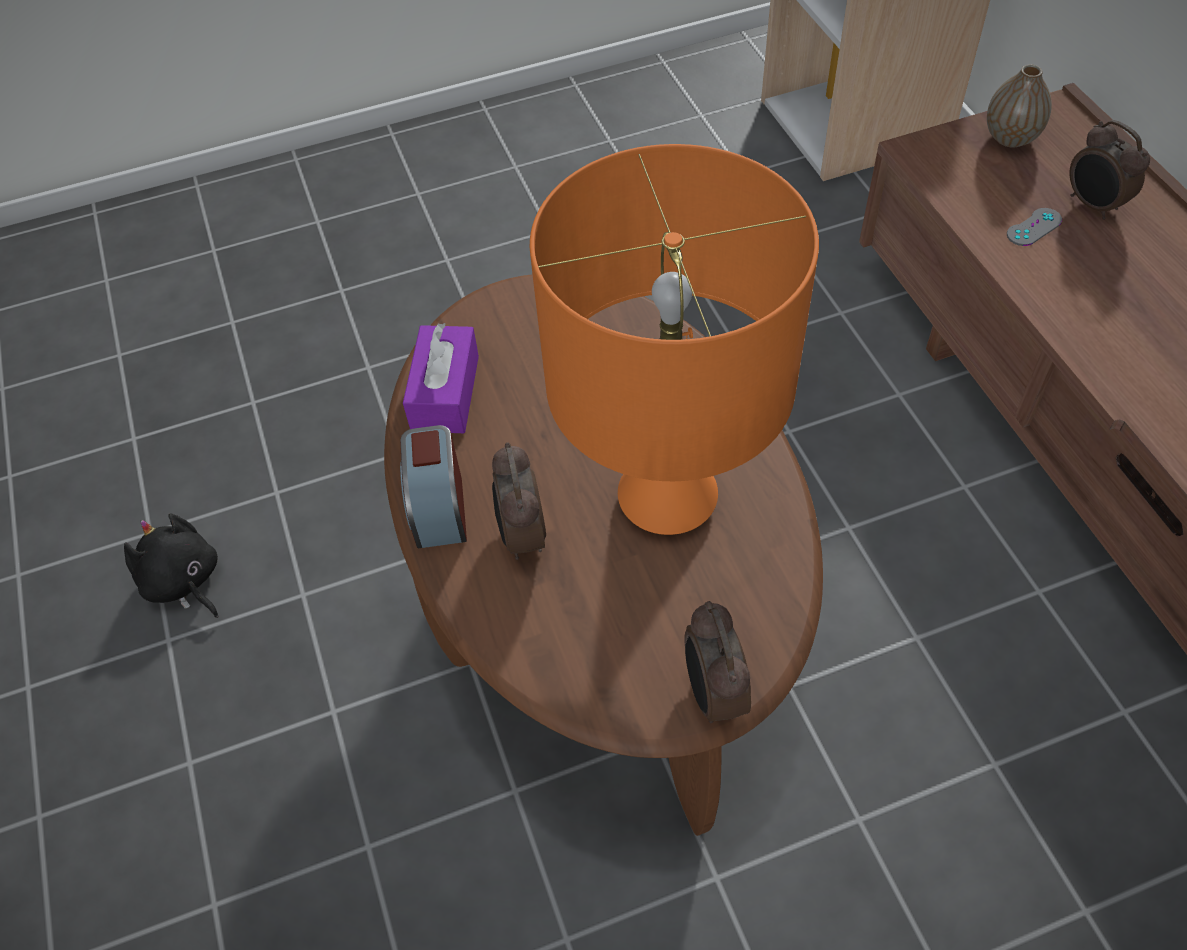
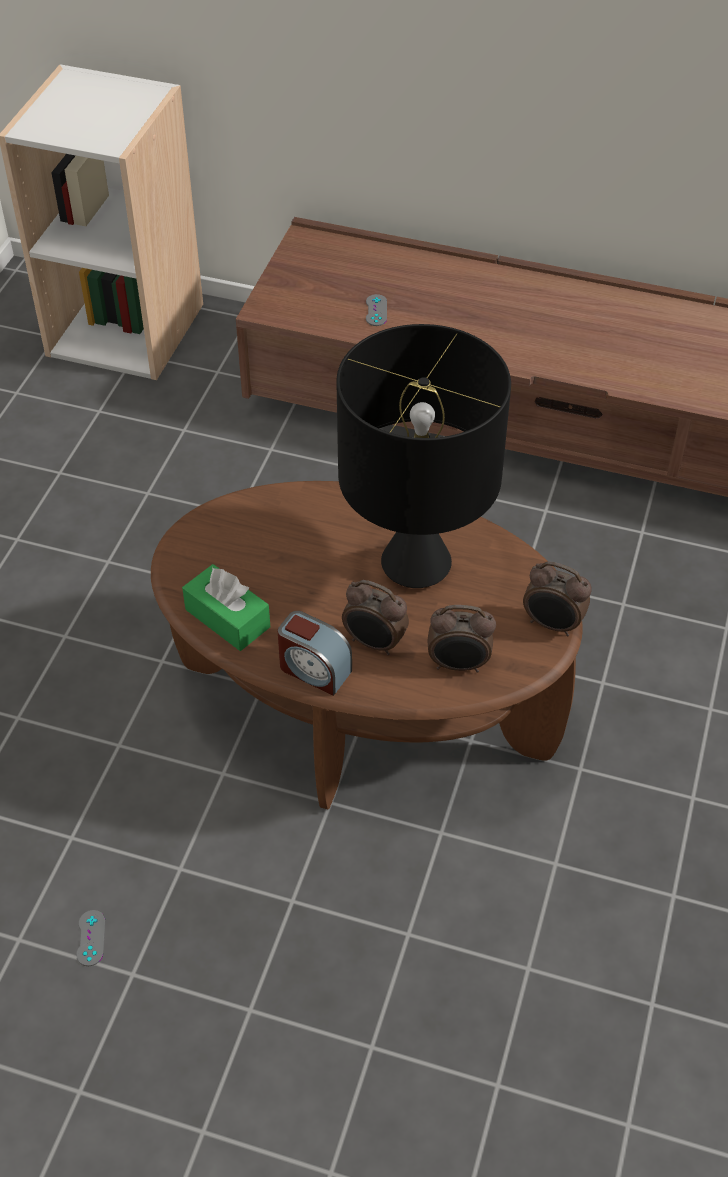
camera: 55 degrees left, 5 degrees down
(184, 582) = (91, 938): black plush toy -> grey game controller
(445, 393) = (227, 618): purple tissue box -> green tissue box
(667, 500) = (416, 568): orange table lamp -> black table lamp
(1010, 138) = (301, 269): vase -> none
(1093, 205) = (388, 279): alarm clock -> alarm clock (458, 665)

